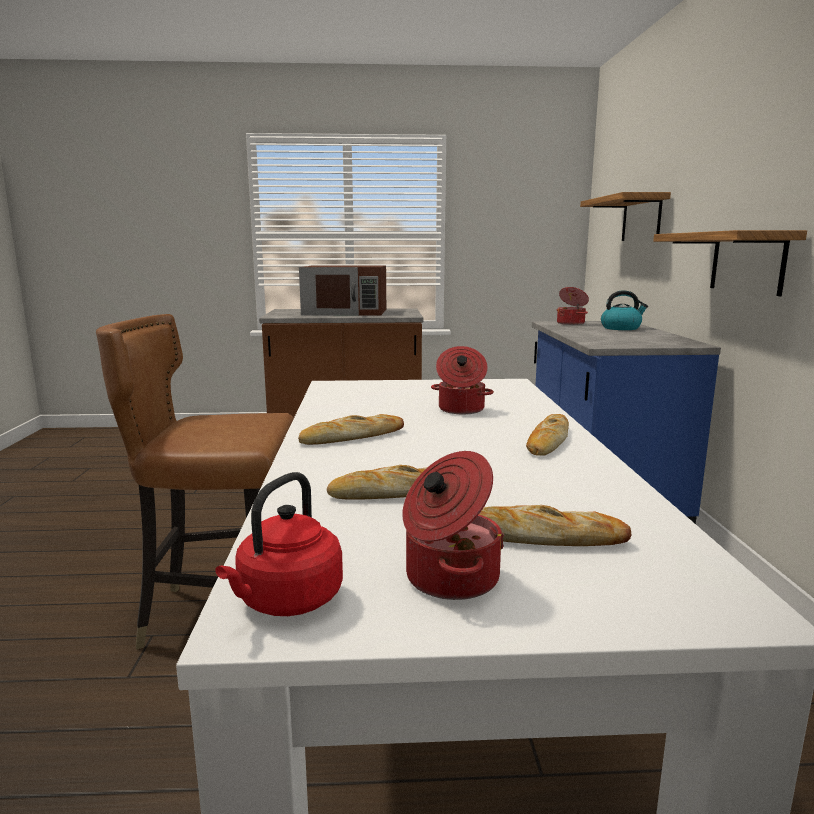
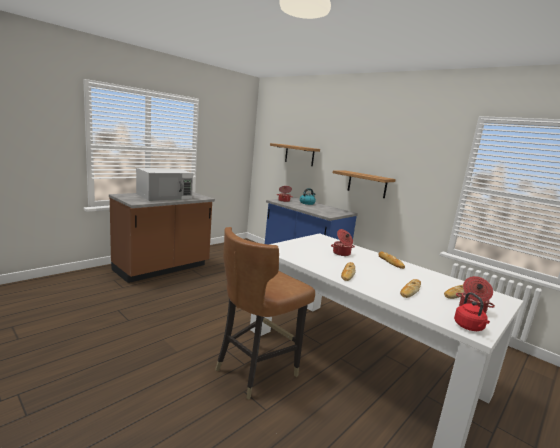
camera: 45 degrees left, 0 degrees up
(346, 312) = (165, 196): brown microwave -> white microwave

